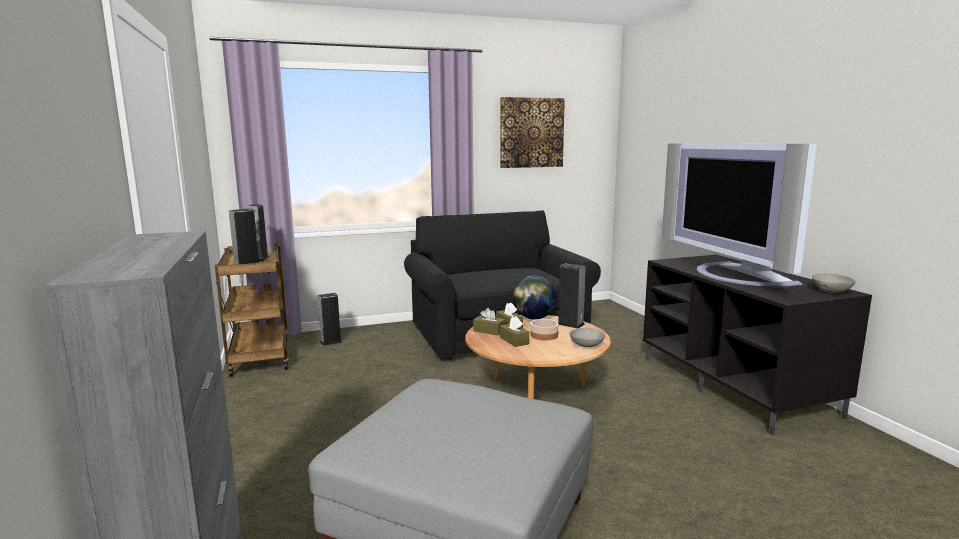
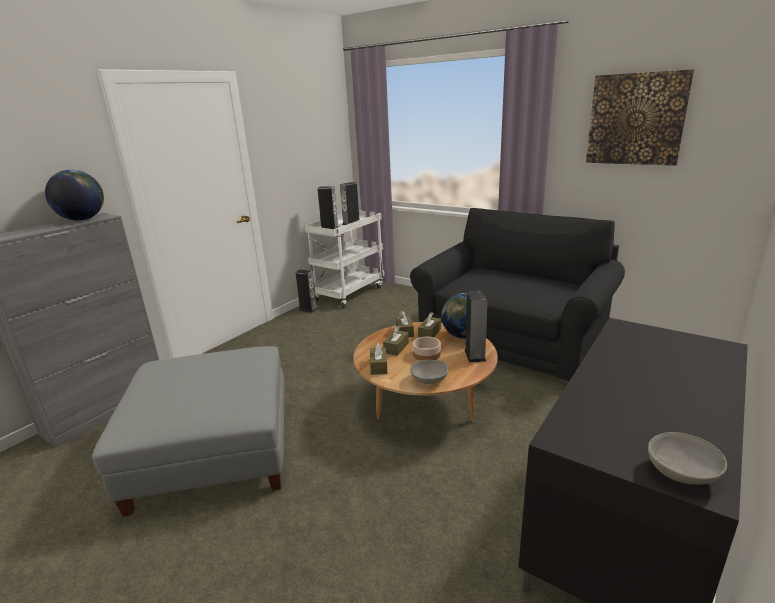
camera: 55 degrees right, 10 degrees up
(160, 239) = (82, 220): none -> globe
(259, 356) = (349, 293): brown cart -> white cart
(330, 342) = (399, 298): speaker -> speaker (308, 309)
(536, 354) = (379, 366): none -> brown tissue box
(734, 274) = (639, 379): television -> none

